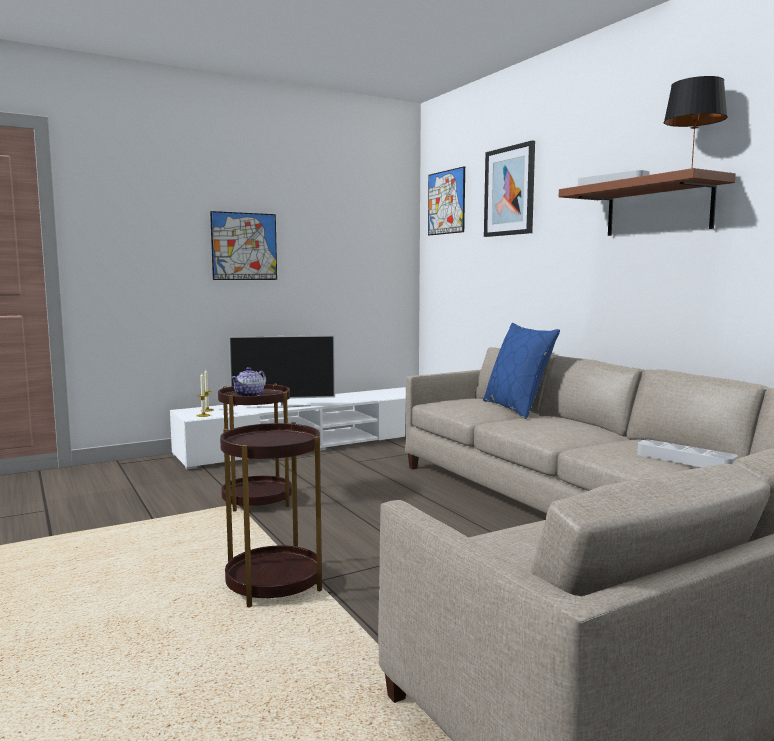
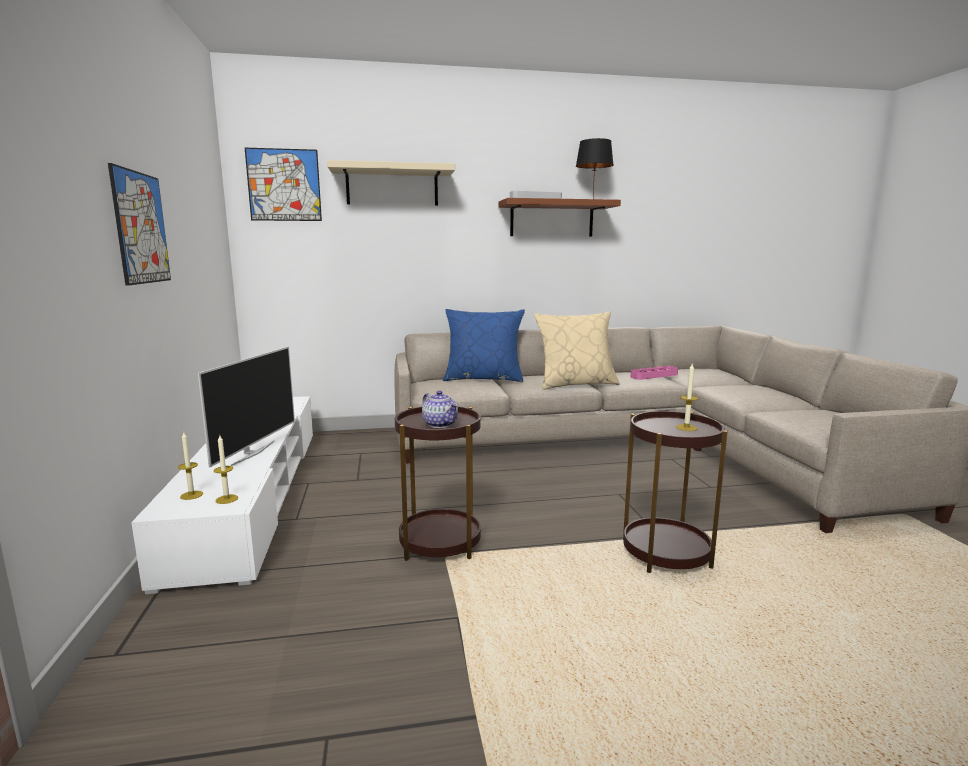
camera: 70 degrees left, 5 degrees up
(277, 443) = (686, 428): none -> candle
(509, 191) = (392, 186): picture -> beige shelf
(560, 436) = (575, 384): none -> beige pillow
(684, 460) = (654, 376): grey tray -> pink tray

